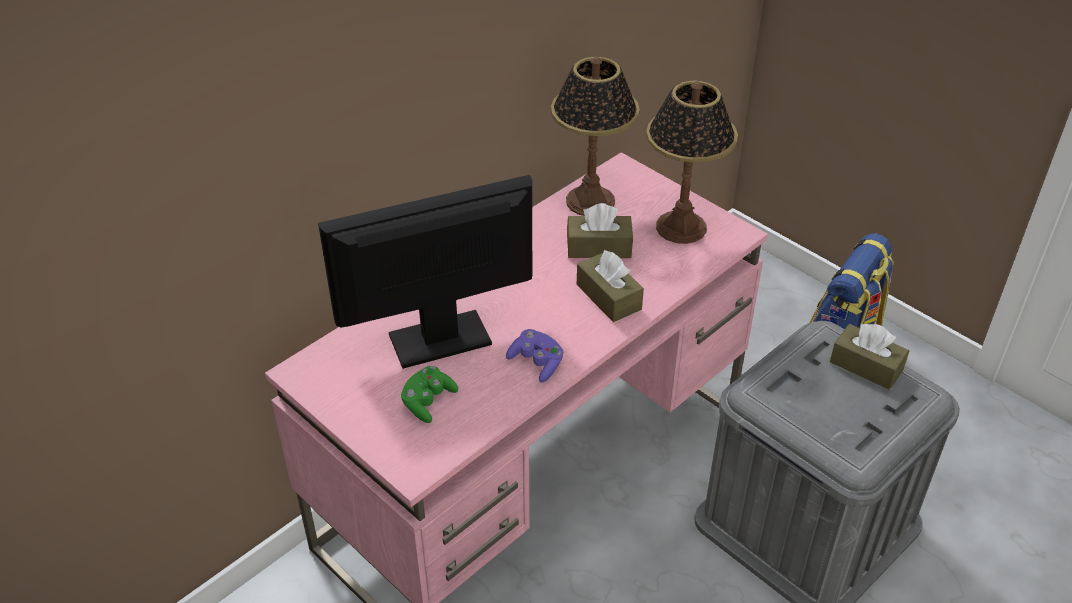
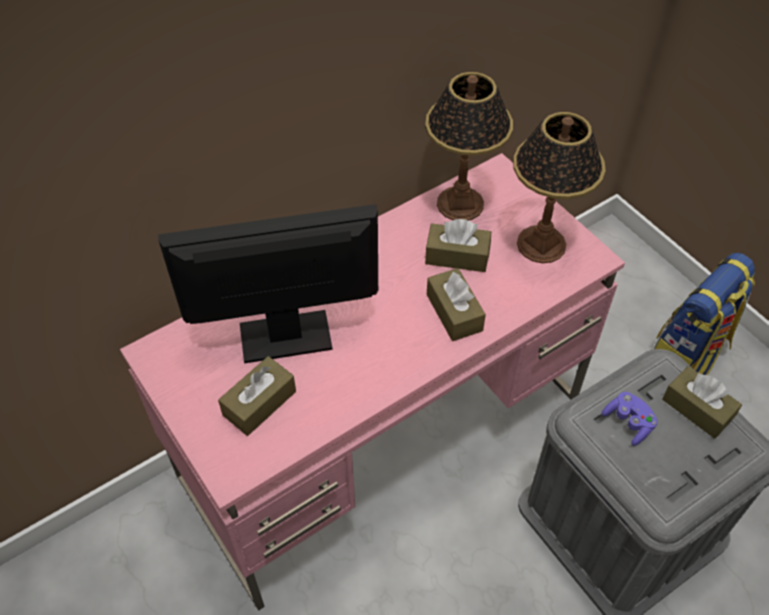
camera: 10 degrees right, 10 degrees up
(428, 402) = (259, 403): green game controller -> brown tissue box
(537, 363) = (370, 376): purple game controller -> purple game controller (628, 423)

